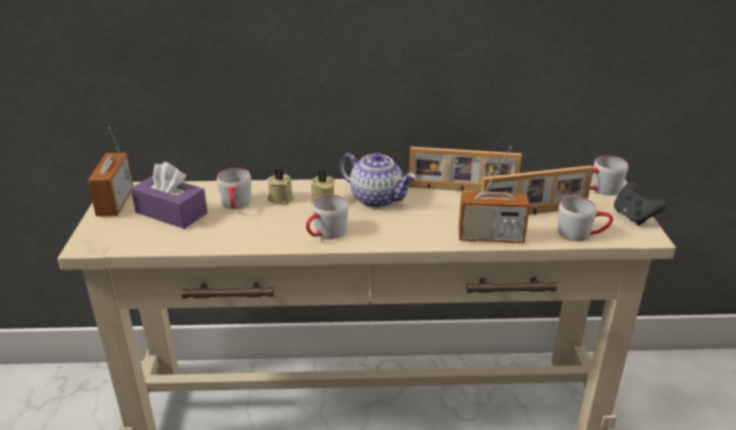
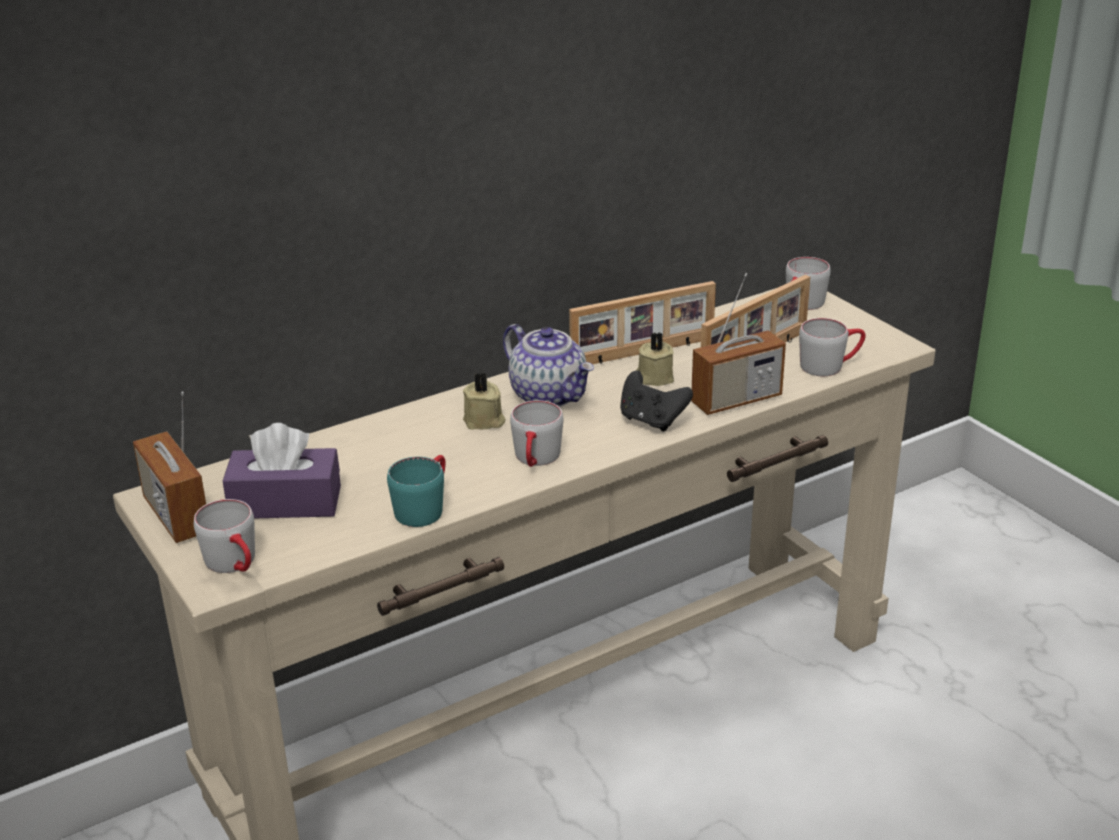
camera: 30 degrees left, 0 degrees up
(234, 240) = (424, 507): none -> turquoise mug
(236, 206) = (368, 463): grey mug -> grey mug (236, 564)
(281, 198) = (419, 434): beige candle -> beige candle (654, 377)
(377, 199) = (549, 395): teapot -> teapot turned 45 degrees clockwise
(633, 217) = (865, 328): black game controller -> black game controller (651, 421)

